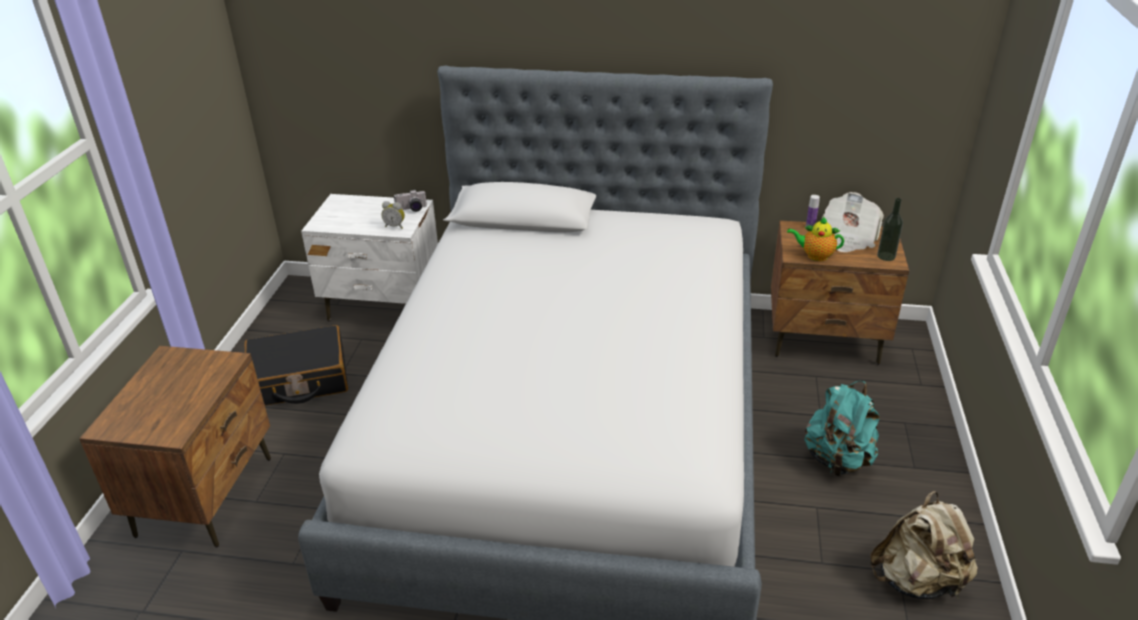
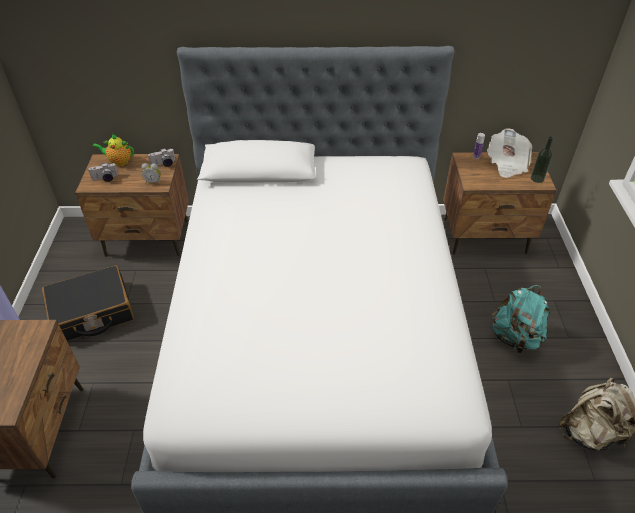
camera: 10 degrees left, 10 degrees up
(339, 219) = (105, 179): none -> camera
(384, 306) = (148, 238): white nightstand -> brown nightstand
(815, 256) = (486, 182): teapot -> teapot (119, 161)

